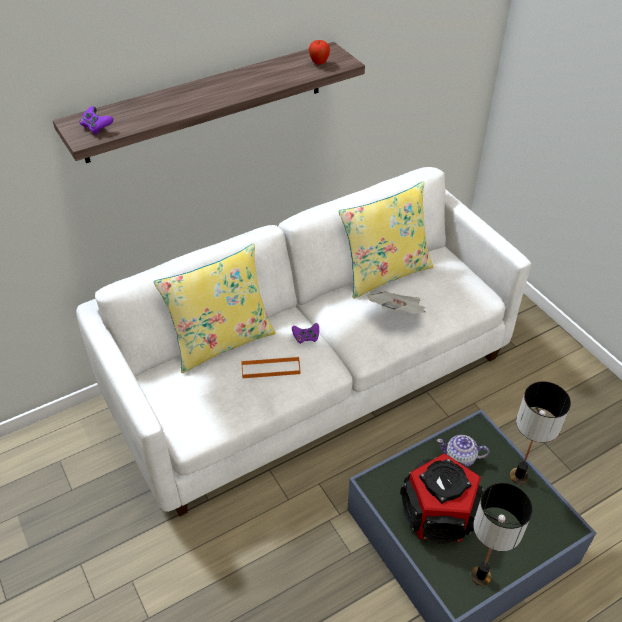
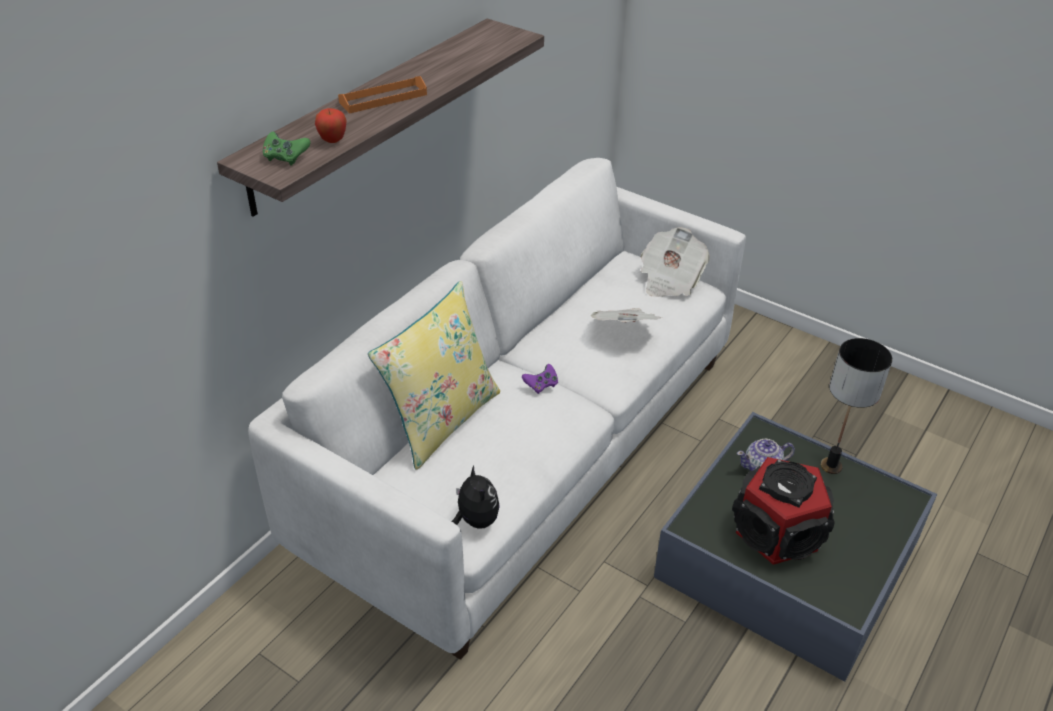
camera: 25 degrees left, 5 degrees down
(96, 128) = (285, 158): purple game controller -> green game controller
(201, 424) = (475, 520): none -> plush toy
(271, 369) = (523, 431): orange tray -> orange tray (383, 98)
(319, 63) = (492, 42): apple -> apple (333, 141)
(385, 273) = (581, 293): yellow pillow -> none
(461, 281) = (670, 279): none -> newspaper
(480, 576) = (857, 579): table lamp -> none

